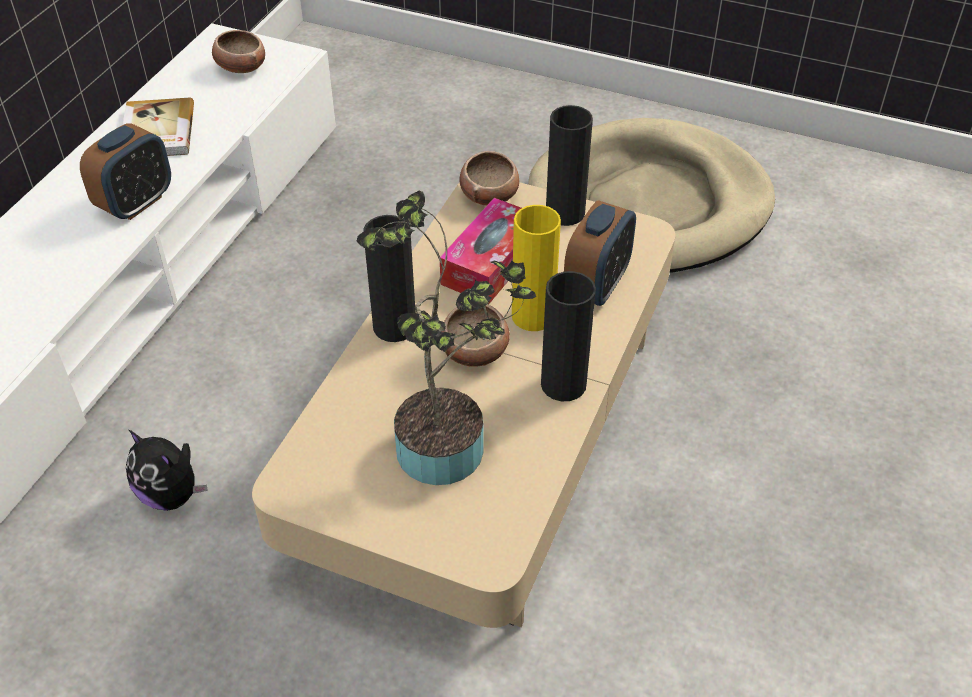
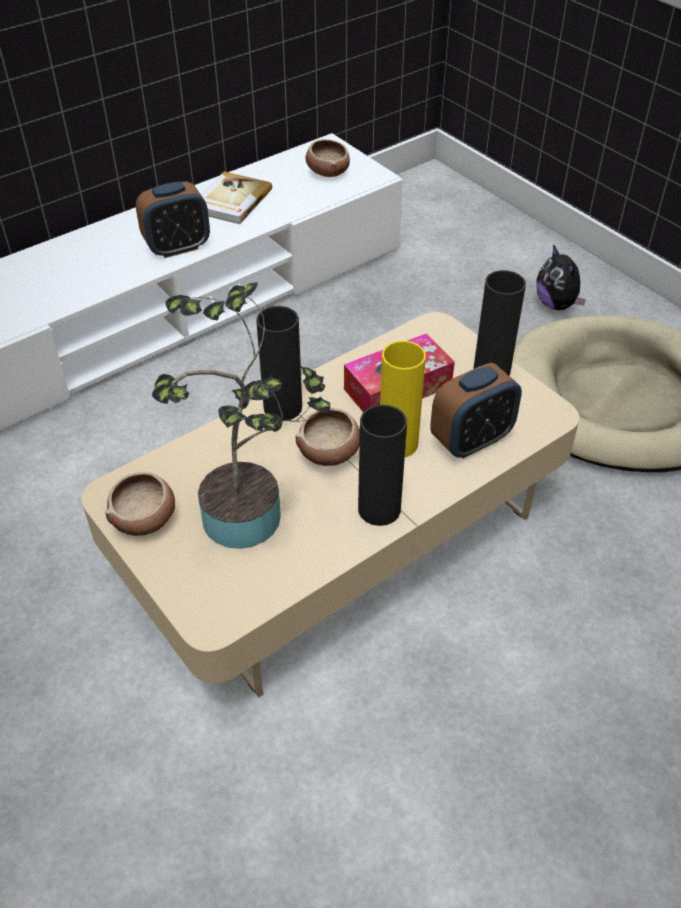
camera: 30 degrees right, 0 degrees up
(172, 494) = (89, 474): plush toy -> plush toy (556, 304)
(489, 194) = (439, 333): bowl -> bowl (145, 518)

